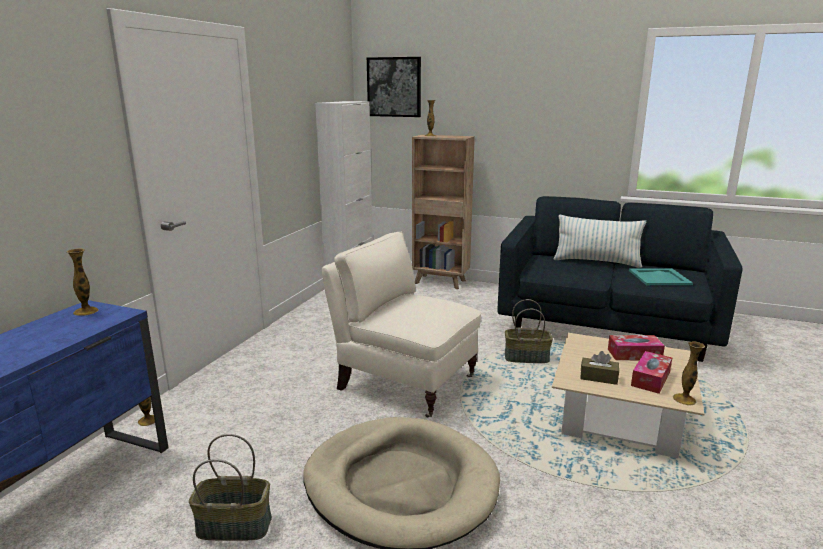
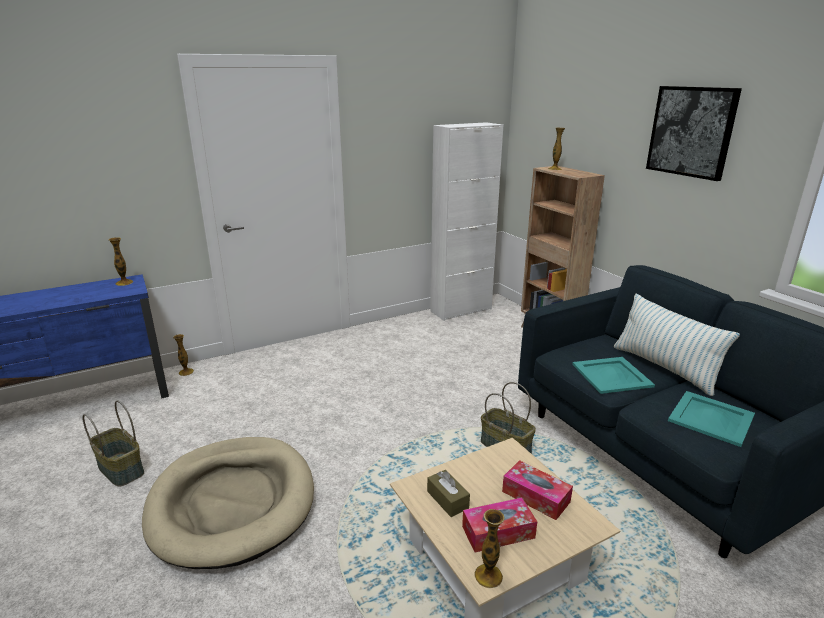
camera: 40 degrees right, 5 degrees up
(394, 87) = (541, 109): picture -> picture (691, 131)
(404, 382) = (365, 418): beige armchair -> none
(581, 273) = (611, 375): none -> turquoise tray

